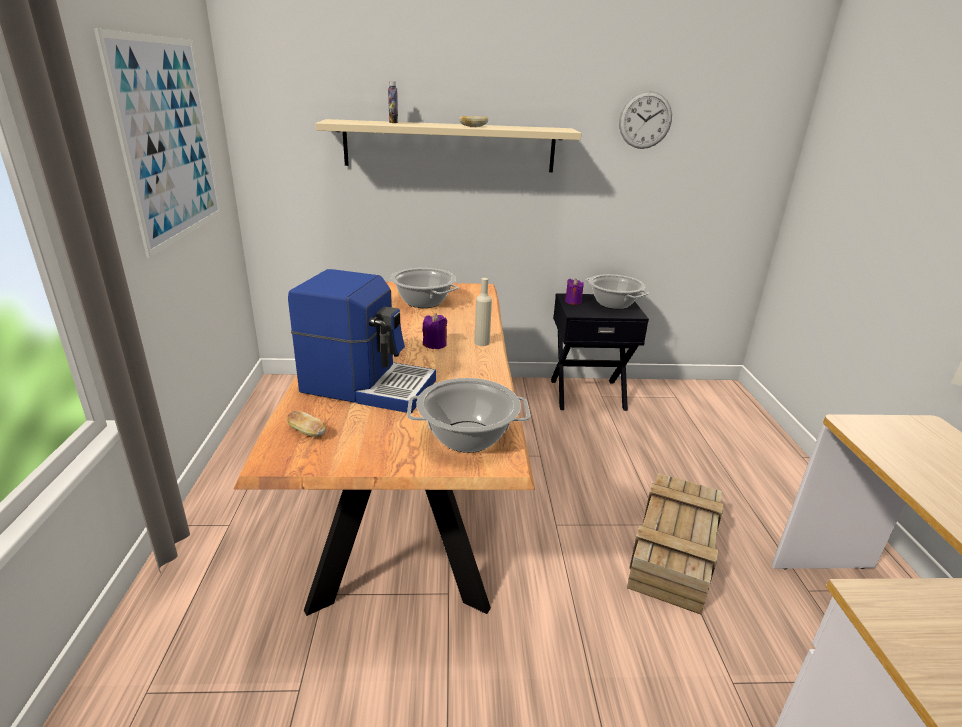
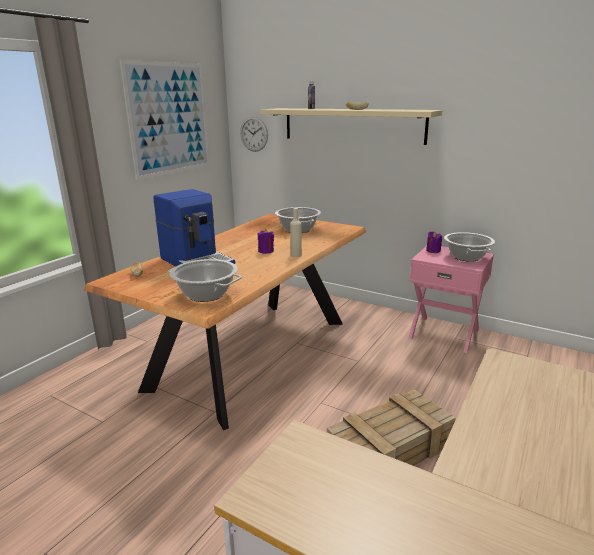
camera: 35 degrees right, 5 degrees down
(587, 393) = (444, 333): black nightstand -> pink nightstand
(645, 120) = (506, 101): wall clock -> wall clock (254, 134)

